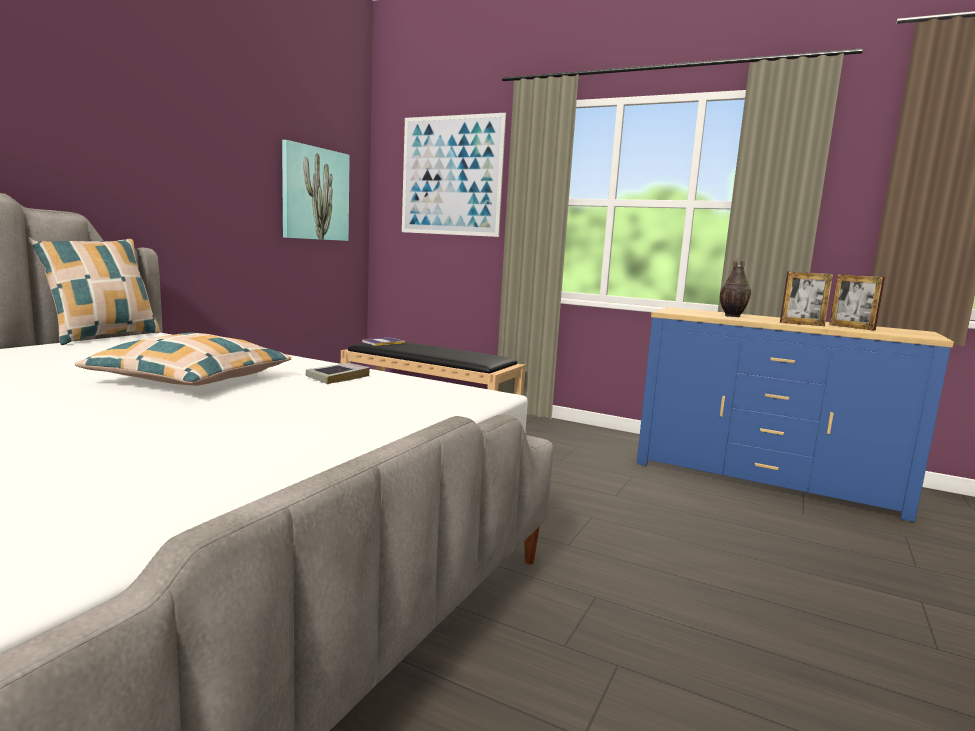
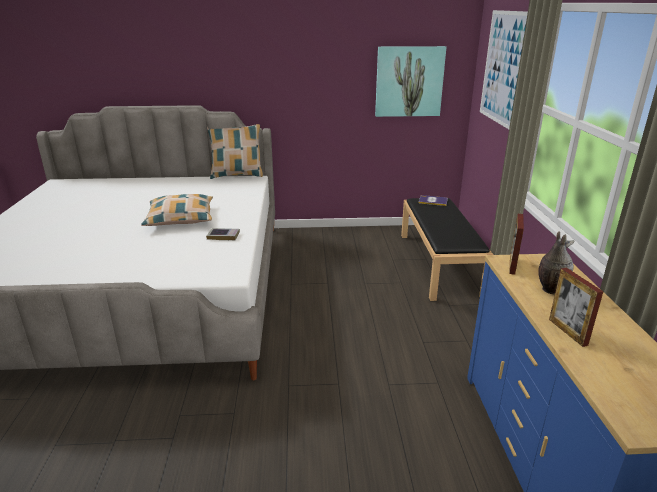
camera: 60 degrees right, 15 degrees up
(851, 327) = (617, 365): picture frame -> picture frame (512, 265)

